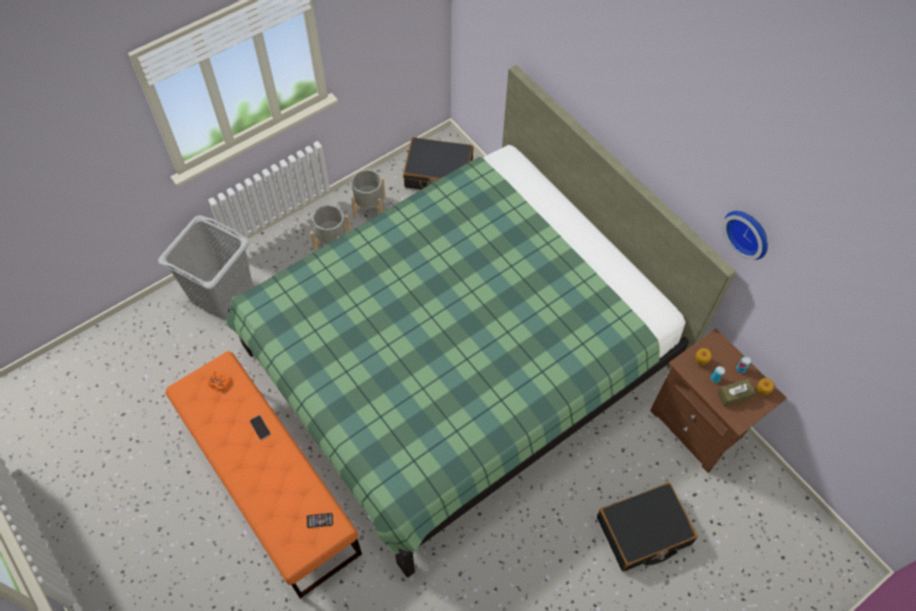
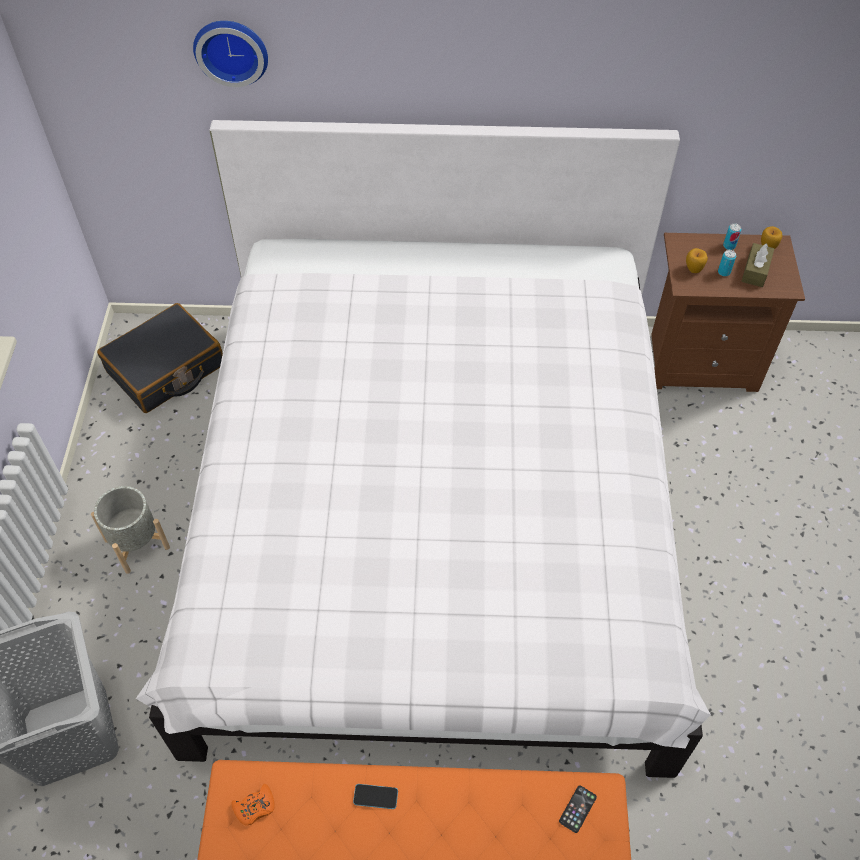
camera: 50 degrees left, 5 degrees down
(369, 207) = (131, 469): grey planter -> none
(459, 359) = (431, 519): green bed -> white bed
(643, 531) = (784, 492): black suitcase -> none
(749, 232) = (678, 66): wall clock -> wall clock (231, 50)

